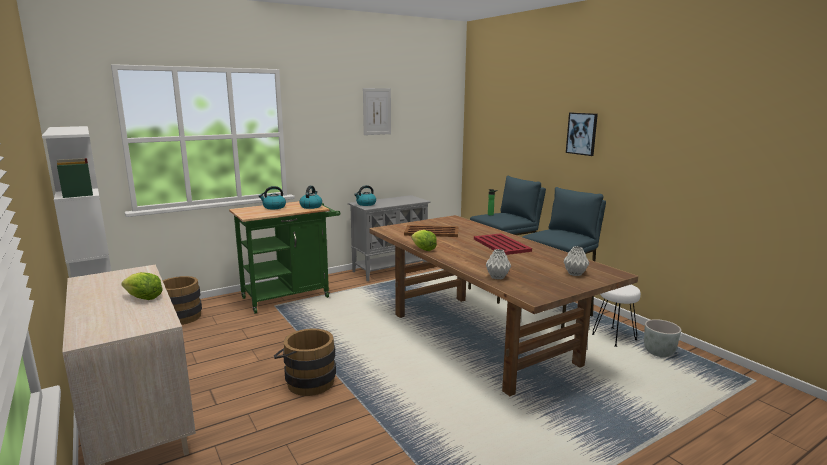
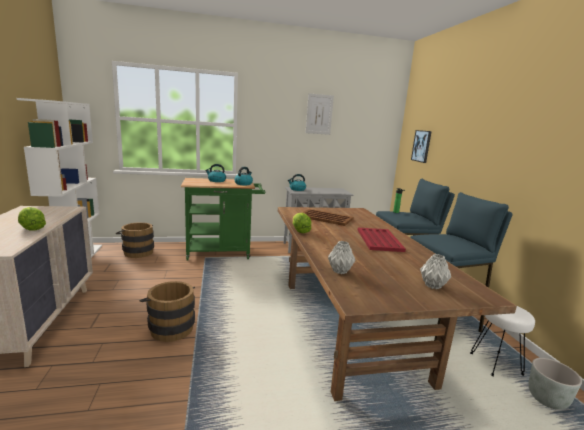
camera: 20 degrees right, 0 degrees up
(582, 133) = (501, 141): picture -> picture (421, 146)

